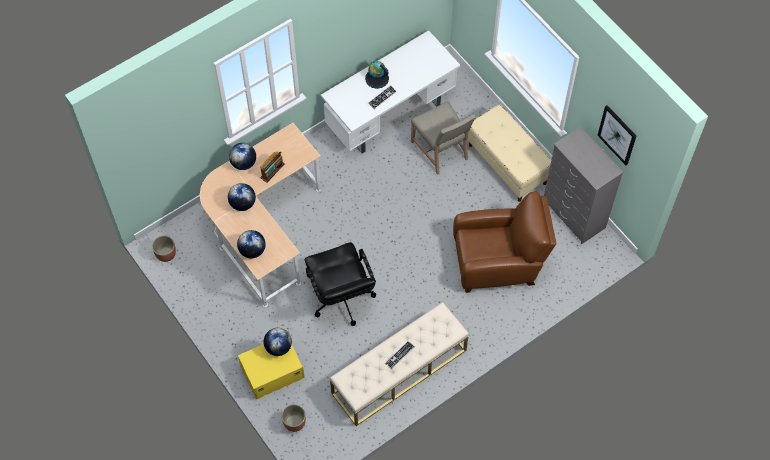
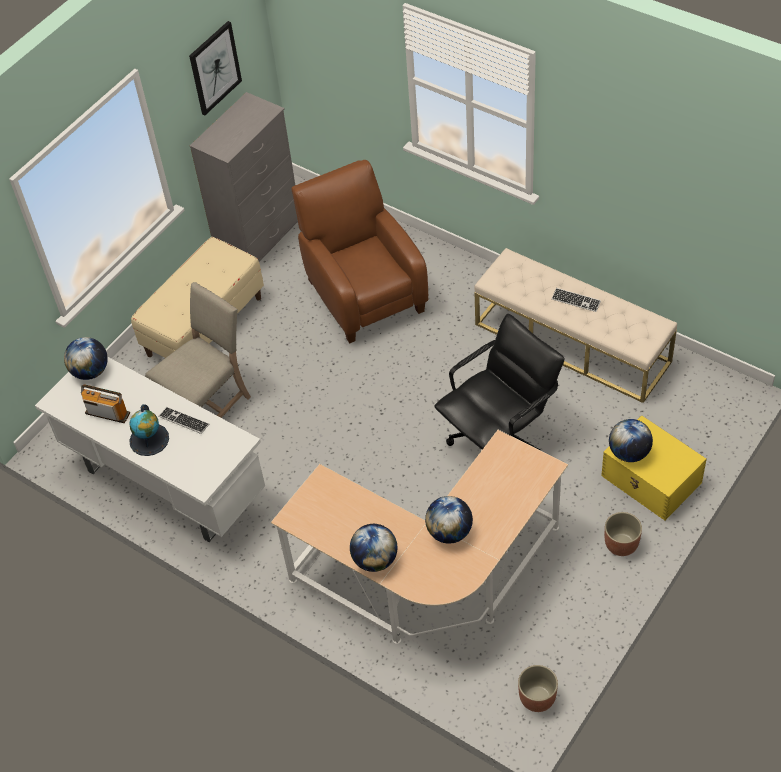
camera: 105 degrees left, 10 degrees down
(252, 250) = (524, 488): globe -> globe (90, 371)
(272, 171) = (373, 515): radio -> radio (107, 413)
(294, 422) = (707, 427): planter -> planter (621, 544)

